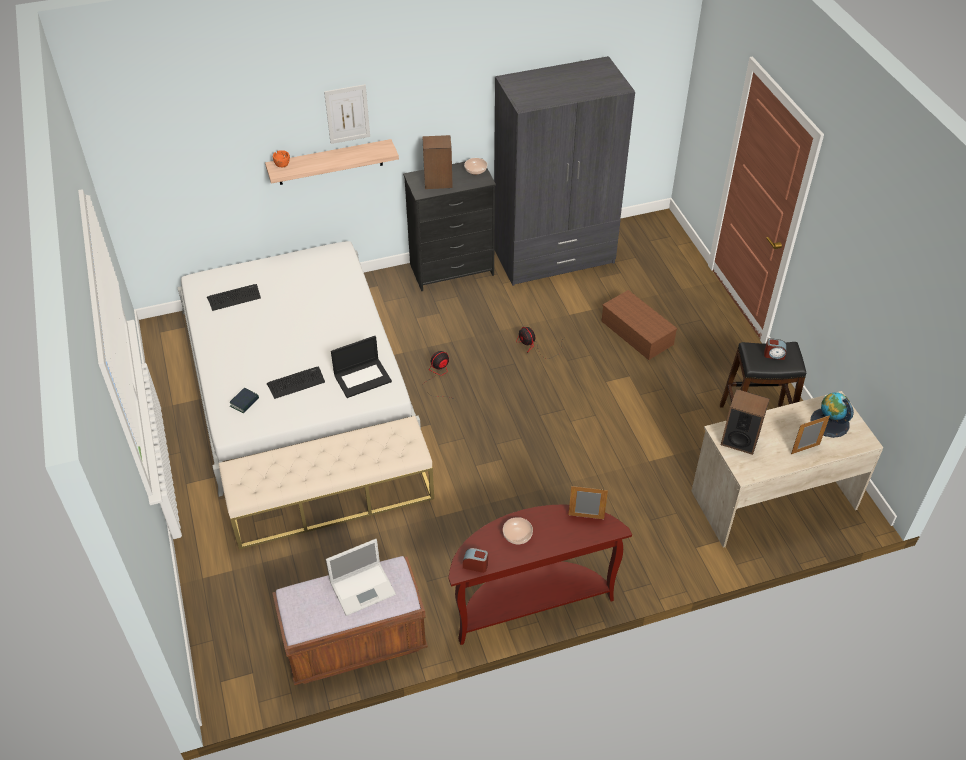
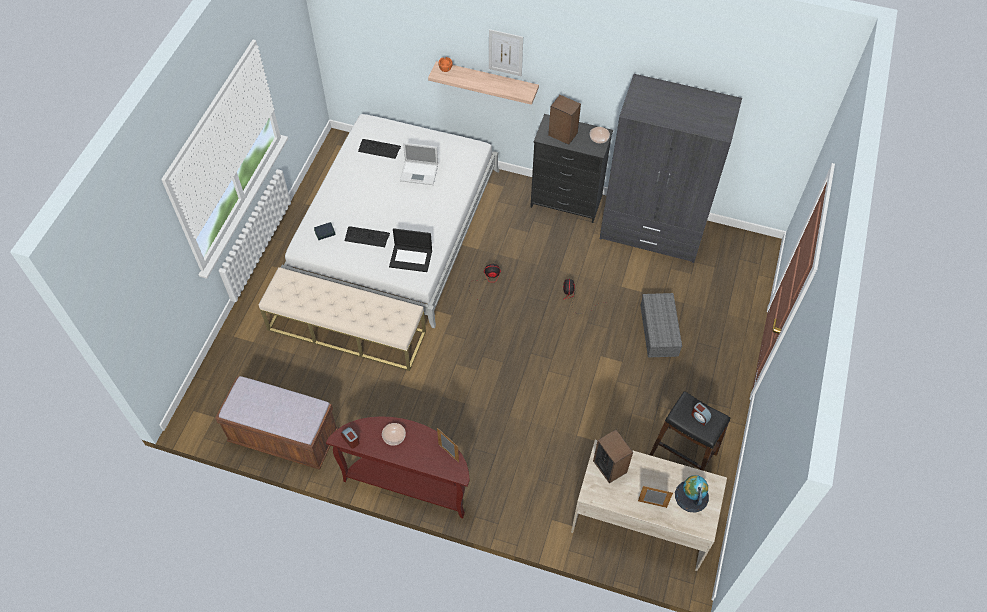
camera: 35 degrees right, 10 degrees up
(364, 588) = (287, 408): laptop -> laptop (420, 173)
(638, 333) = (659, 331): brown storage box -> grey storage box

